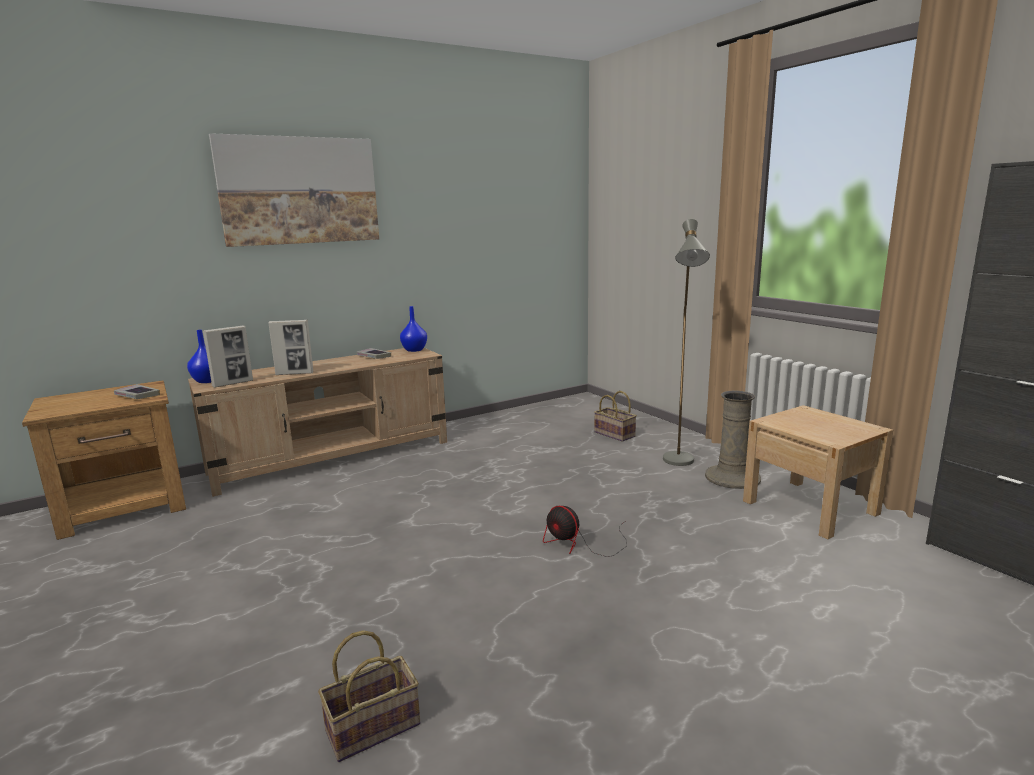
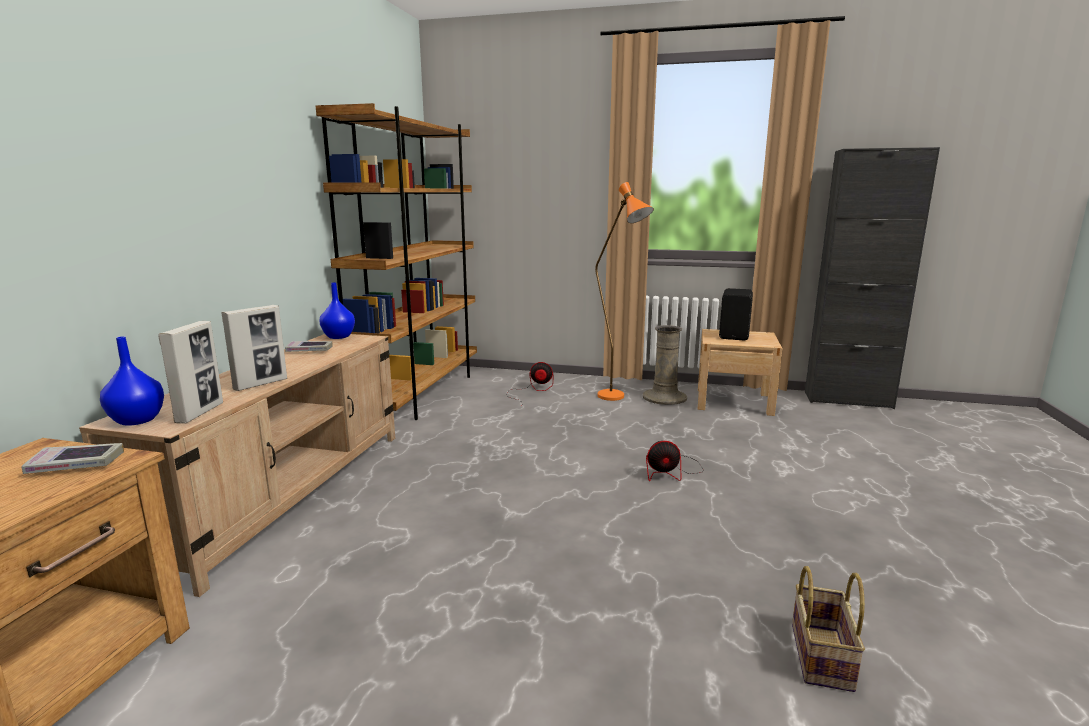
camera: 45 degrees left, 0 degrees up
(299, 191) = (200, 122): picture -> none
(526, 413) = (421, 394): none -> brown bookcase
(616, 434) = (532, 390): basket -> fan
(680, 464) = (618, 399): grey floor lamp -> orange floor lamp
(819, 421) = (735, 335): none -> black speaker

